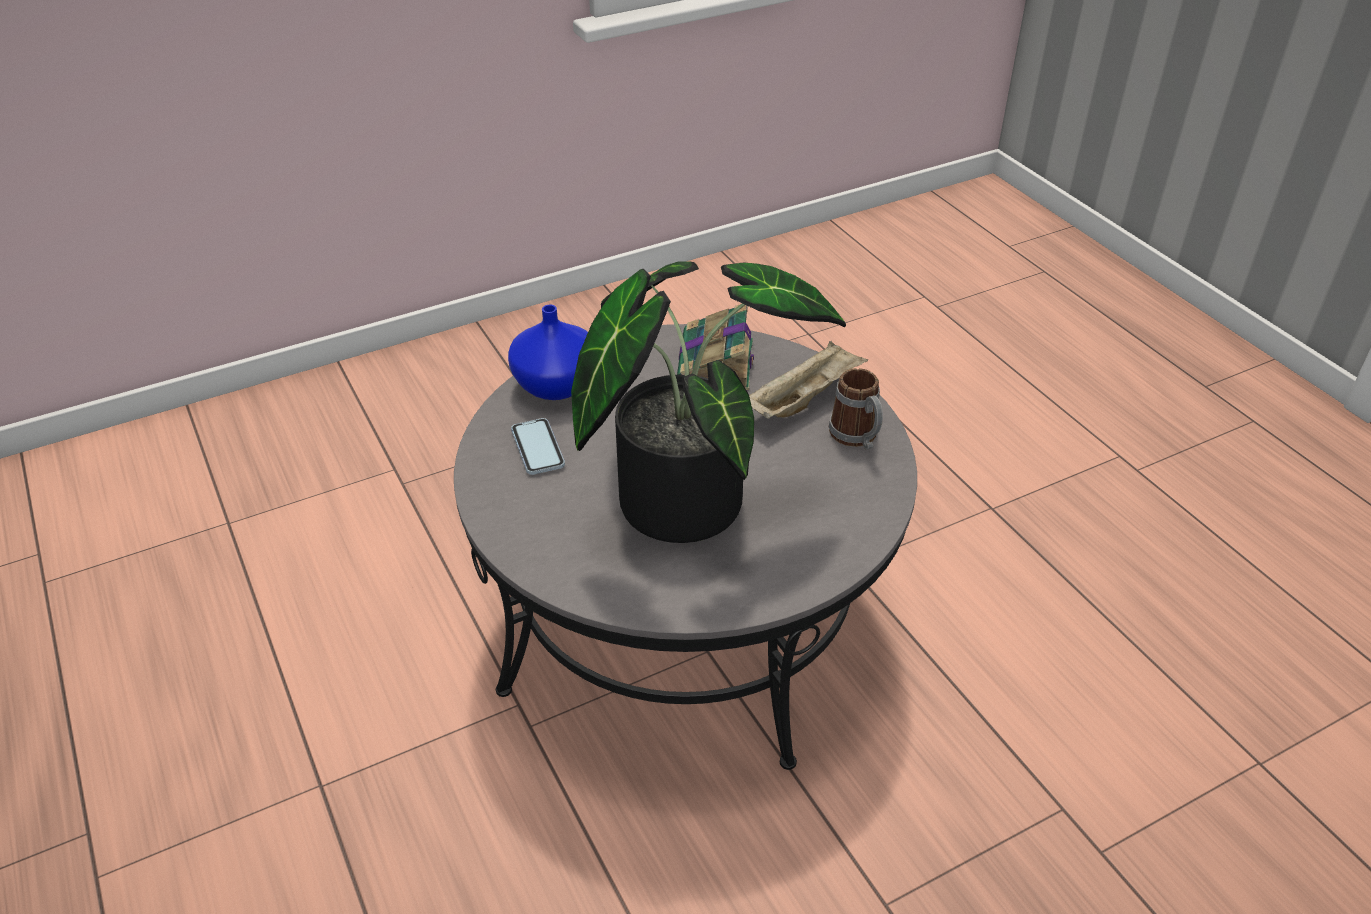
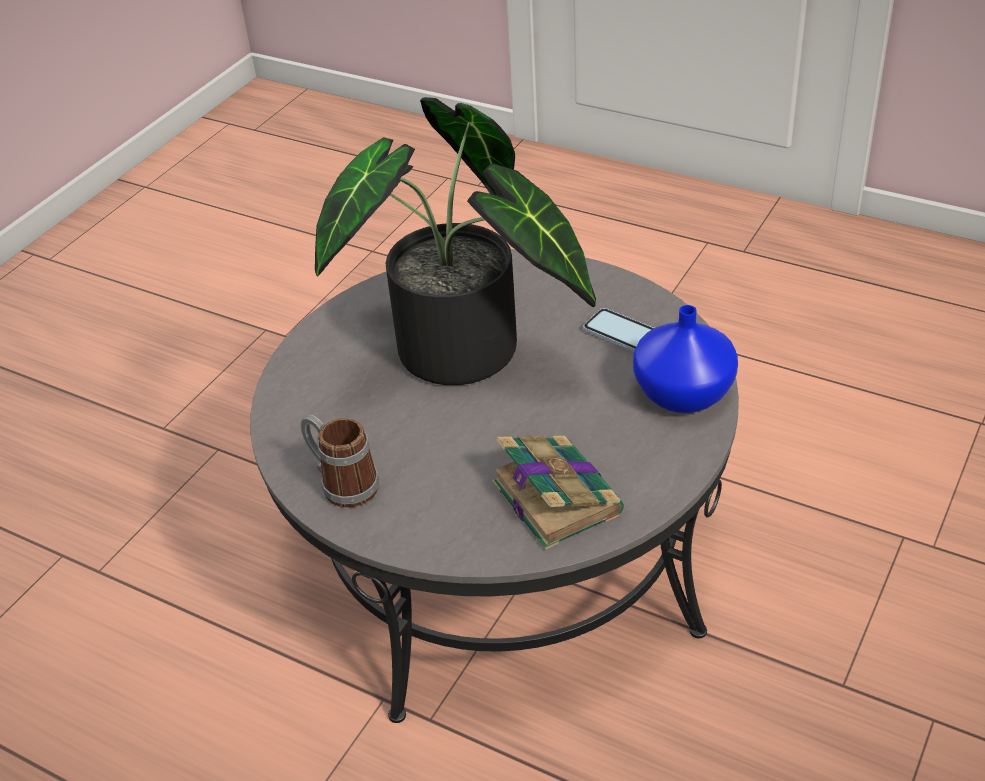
camera: 150 degrees right, 0 degrees up
(804, 399) = (427, 502): beige tray -> none

